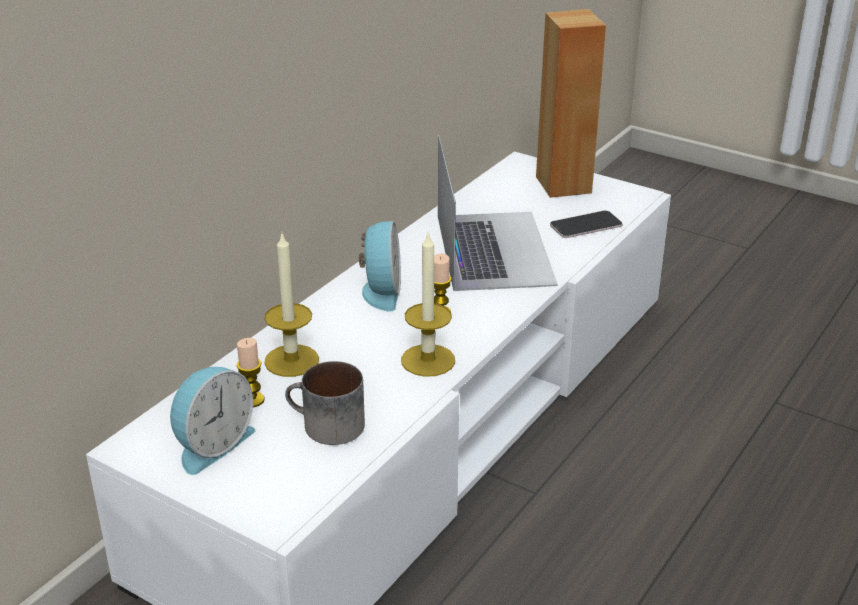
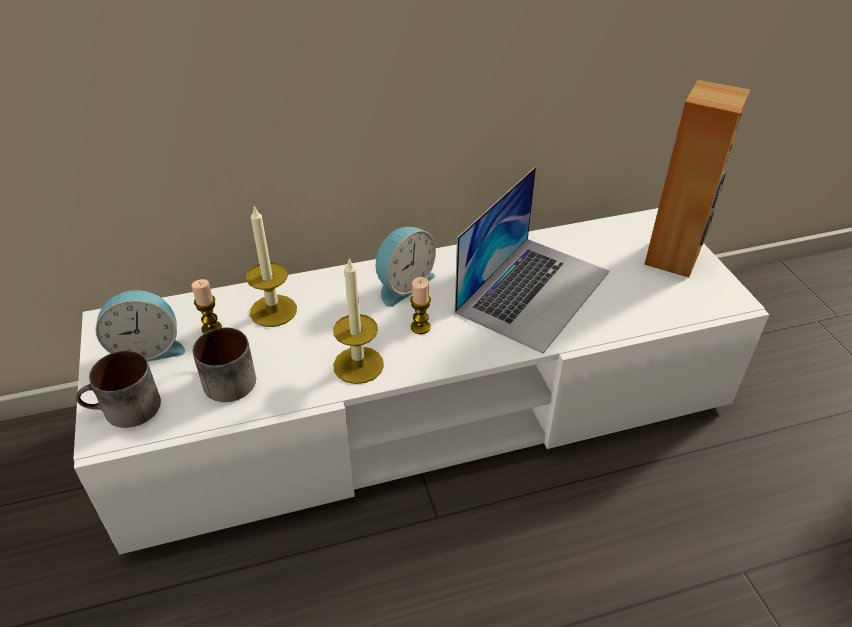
camera: 40 degrees right, 10 degrees up
(267, 494) = (125, 411): none -> mug
(586, 225) = (642, 307): phone -> none

